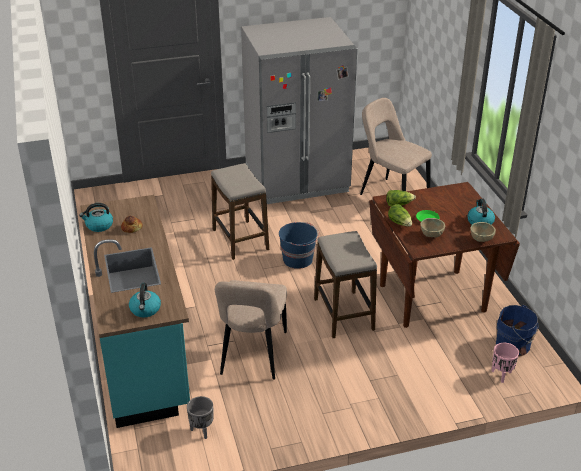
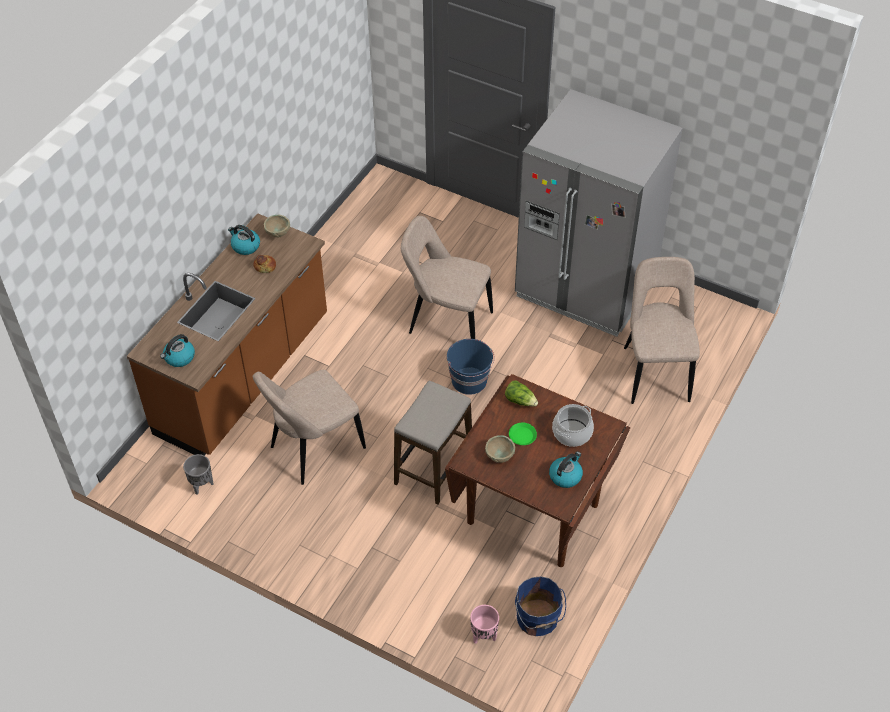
camera: 45 degrees right, 15 degrees up
(141, 348) = (244, 376): turquoise counter -> brown counter
(240, 240) = (446, 322): stool -> beige chair
(400, 223) = (491, 422): lettuce -> none
(450, 202) = (572, 433): none -> cooking pot
(481, 239) = (537, 495): beige bowl -> beige bowl (278, 233)

